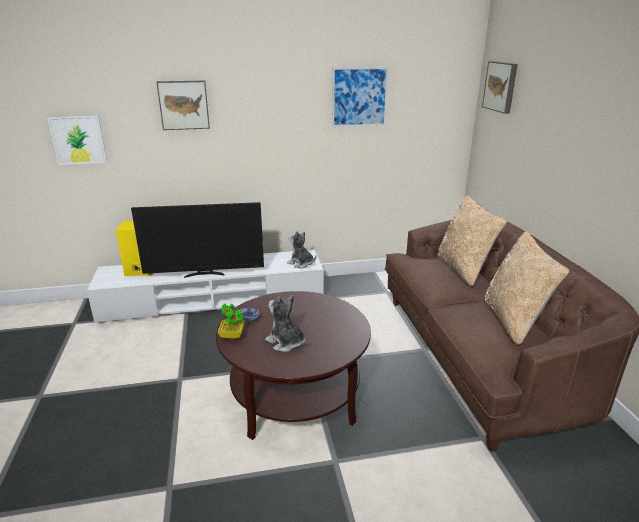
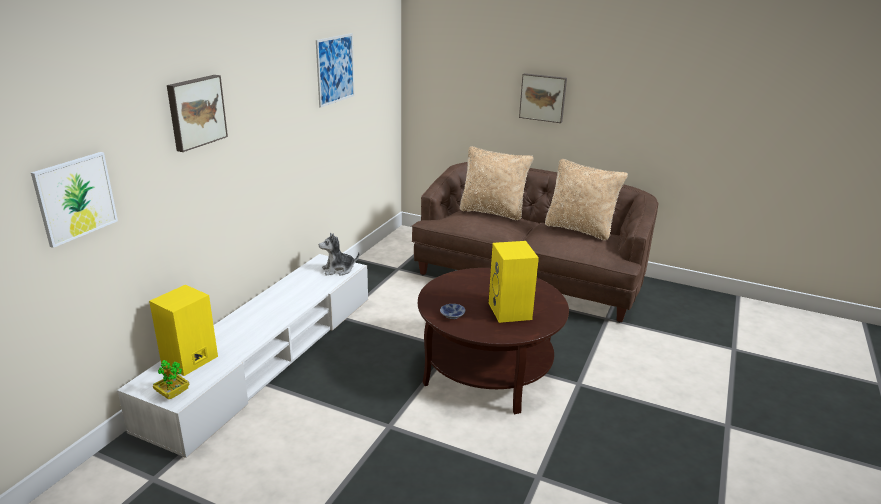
camera: 55 degrees left, 0 degrees up
(205, 274) = (274, 324): television -> none
(232, 335) = (471, 330): potted plant -> potted plant (172, 394)
(285, 342) = (511, 311): plush toy -> yellow speaker
(501, 86) = (440, 43): picture -> picture (543, 97)

